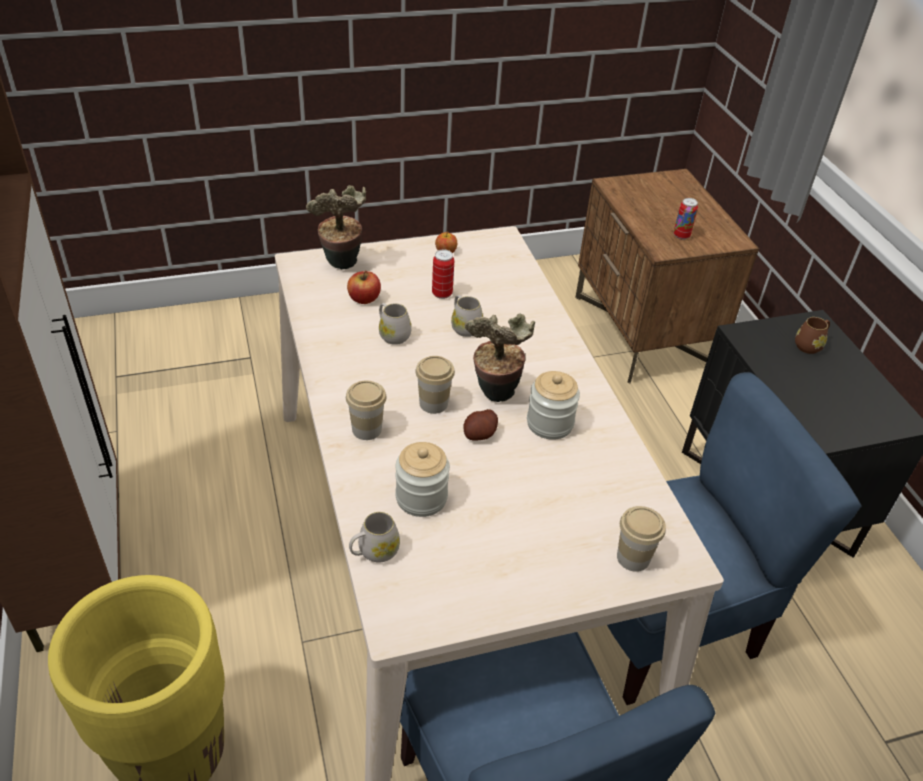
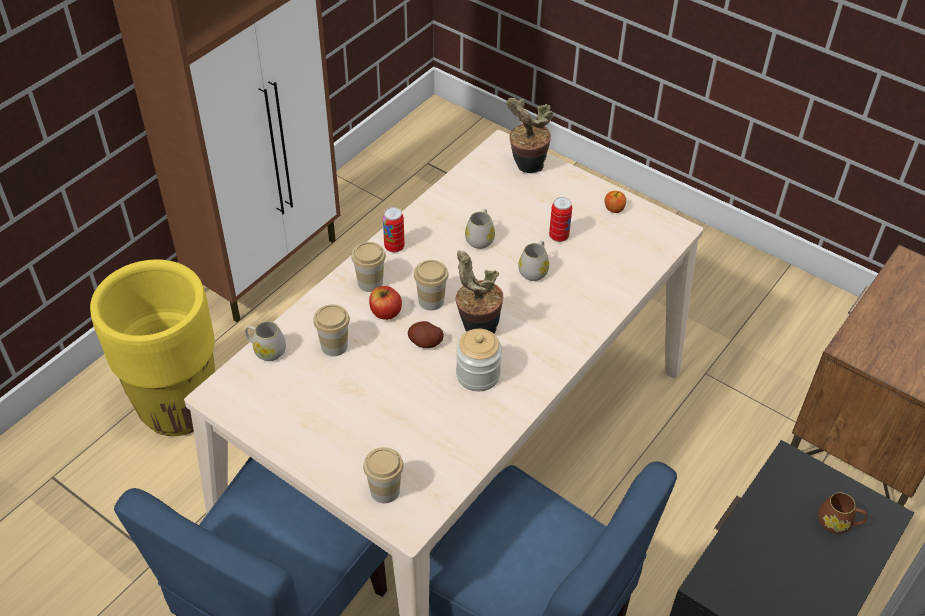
camera: 55 degrees right, 5 degrees up
(364, 299) = (502, 201): apple -> apple (385, 312)
(421, 497) = (334, 346): jar -> cup
(681, 236) = (893, 350): can -> can (394, 247)

